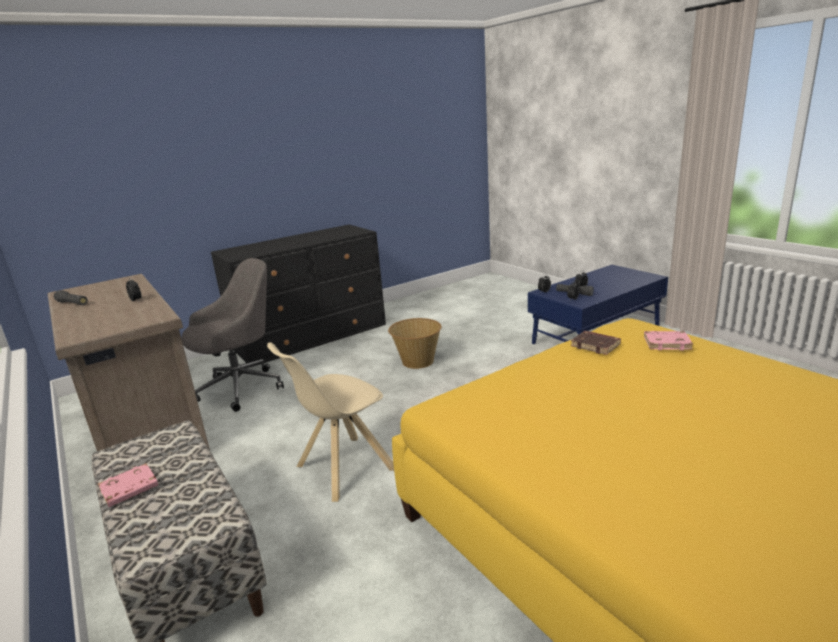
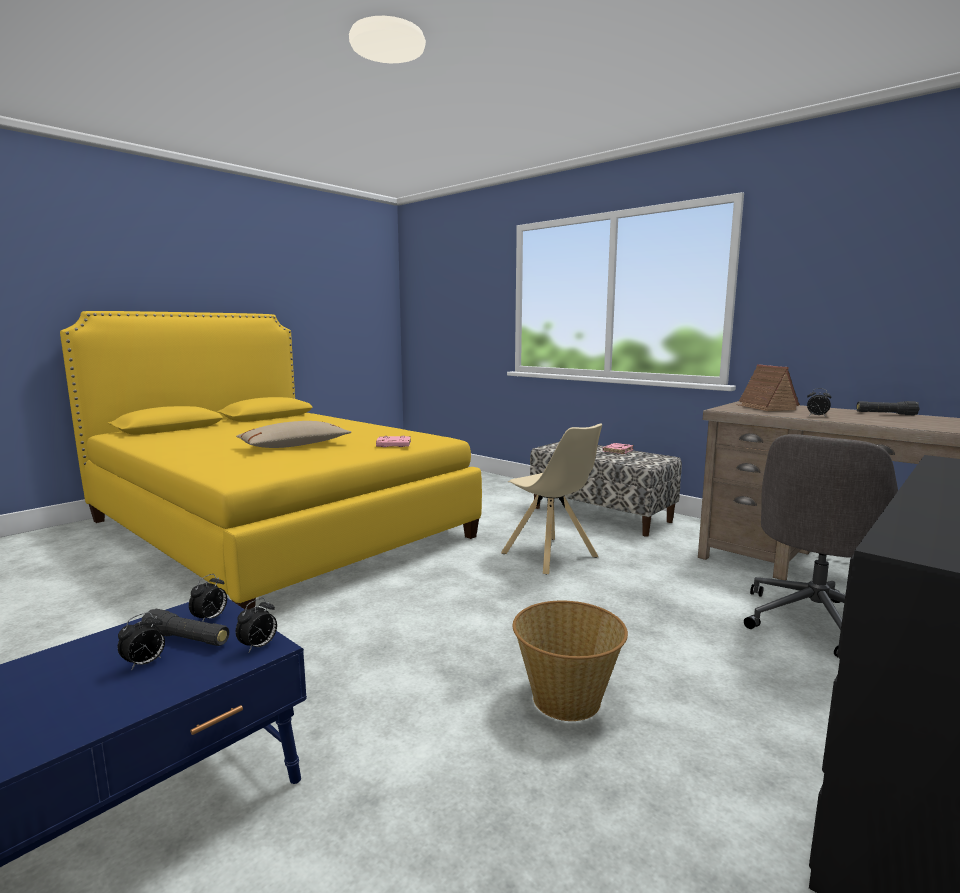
camera: 165 degrees right, 10 degrees down
(111, 321) = (765, 407): none -> toy house
(343, 468) = (551, 556): beige chair -> beige chair turned 105 degrees clockwise
(596, 345) = (303, 460): brown book -> none
(643, 385) = (294, 446): none -> beige pillow
(667, 343) = (235, 460): pink book -> pink book (393, 445)

